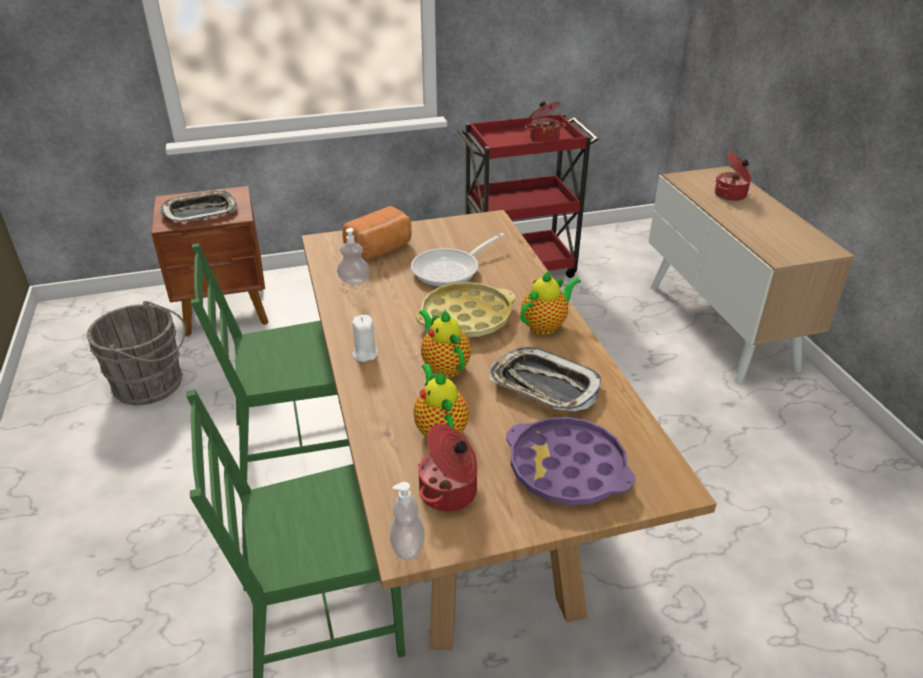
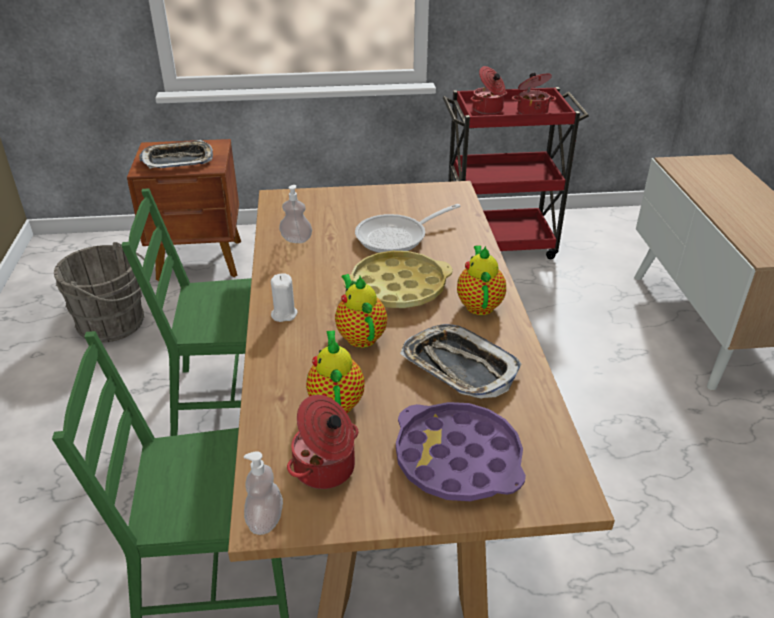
camera: 10 degrees right, 0 degrees up
(381, 249) = (333, 210): bread -> none
(546, 325) = (479, 304): teapot -> teapot turned 60 degrees counterclockwise
(731, 195) = (726, 185): cooking pot -> cooking pot (488, 109)

